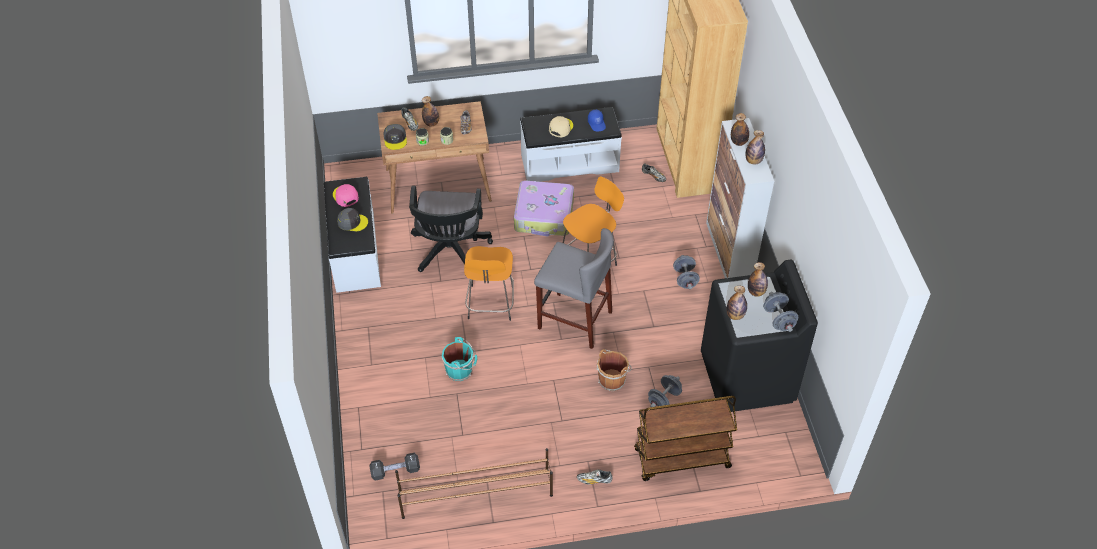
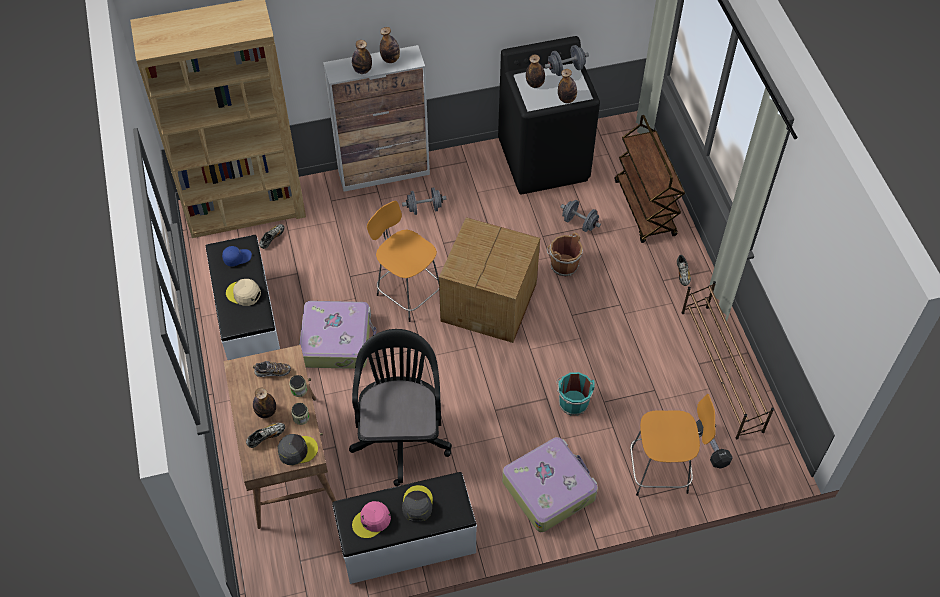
camera: 95 degrees left, 5 degrees up
(380, 344) = (549, 489): none -> suitcase
(450, 252) = (401, 433): black office chair -> black office chair turned 90 degrees counterclockwise
(490, 304) = (477, 382): orange stool -> orange stool (661, 471)
(574, 320) = (490, 301): grey stool -> cardboard box

